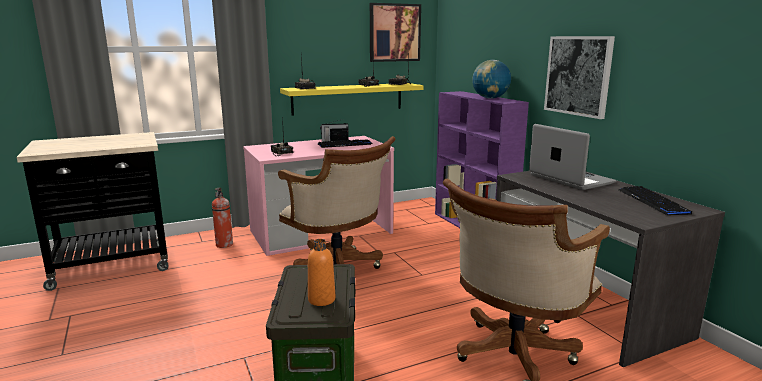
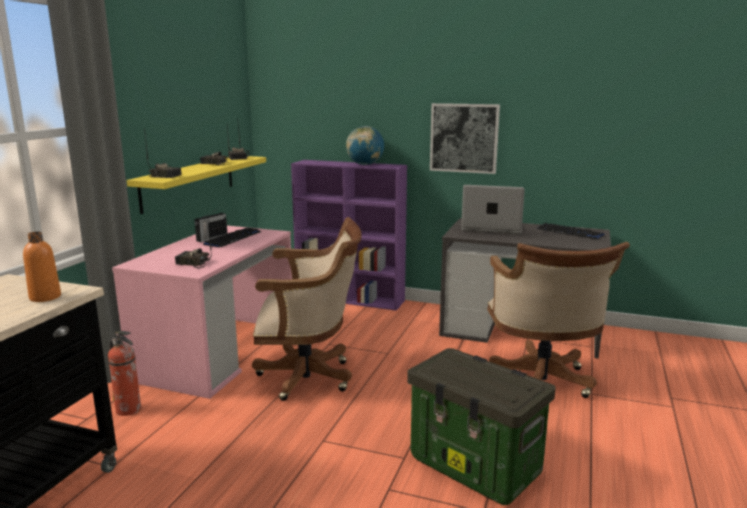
camera: 45 degrees left, 0 degrees up
(321, 299) = (503, 380): orange bottle -> orange bottle (45, 297)
(394, 32) = (220, 98): picture -> none

